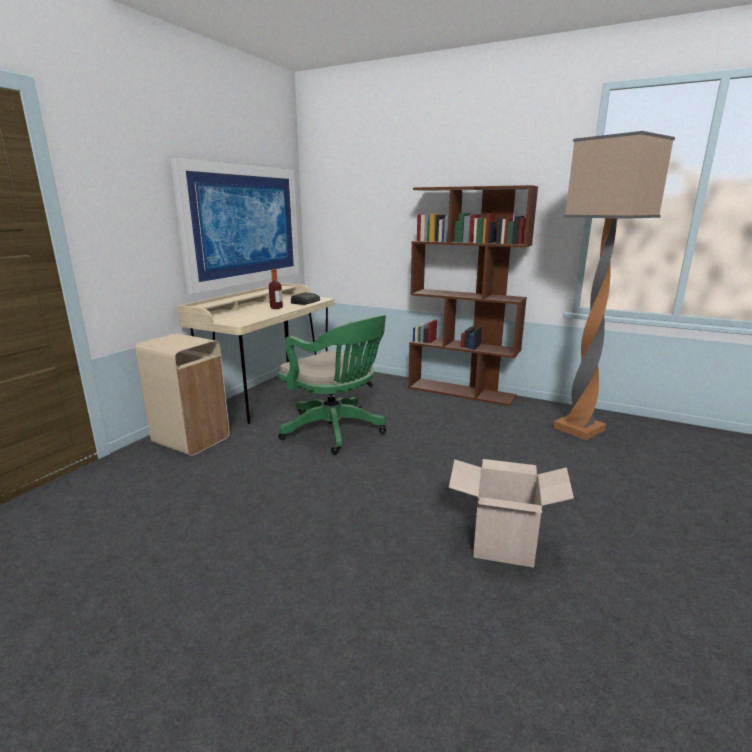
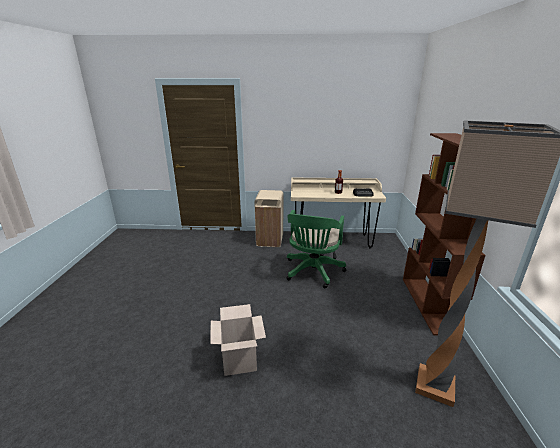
camera: 65 degrees right, 5 degrees up
(243, 225) = (349, 140): picture -> none

